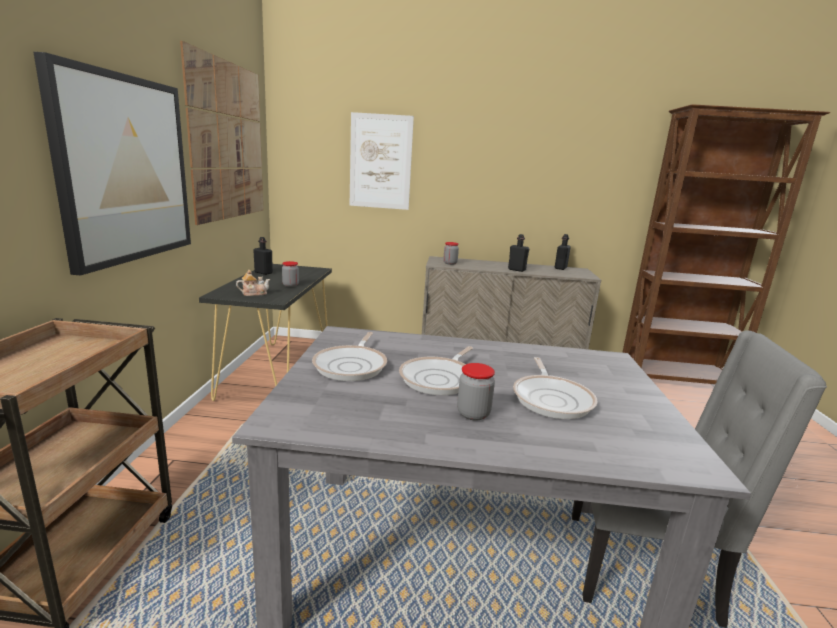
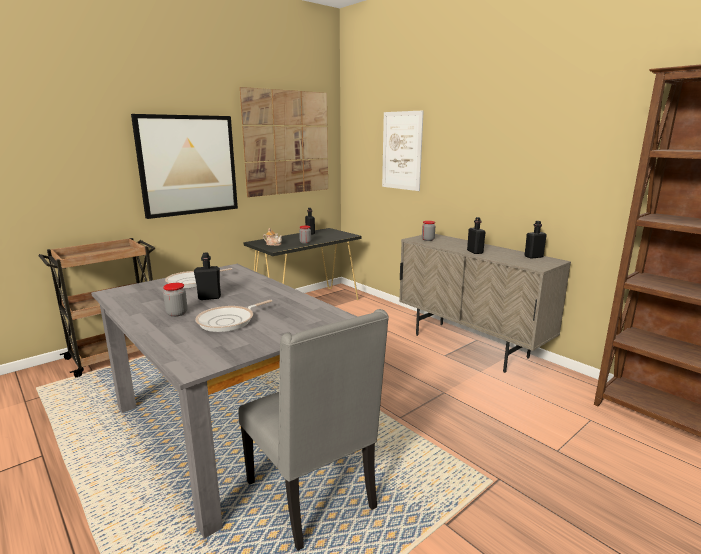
camera: 45 degrees right, 0 degrees up
(440, 379) = (209, 297): frying pan -> black bottle

